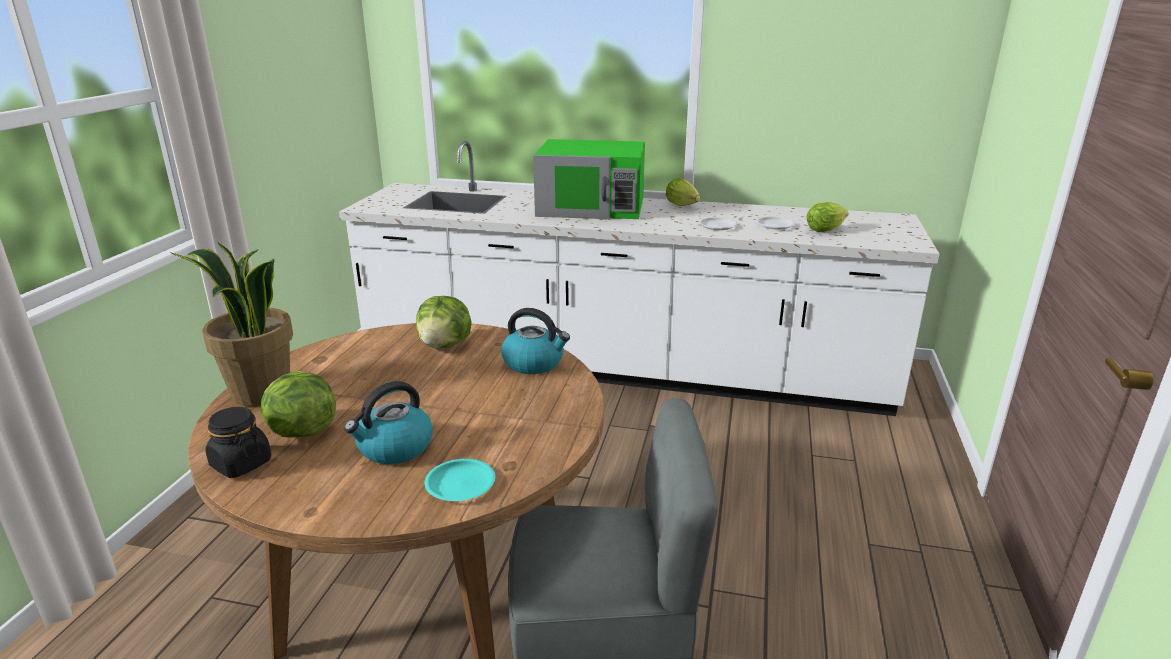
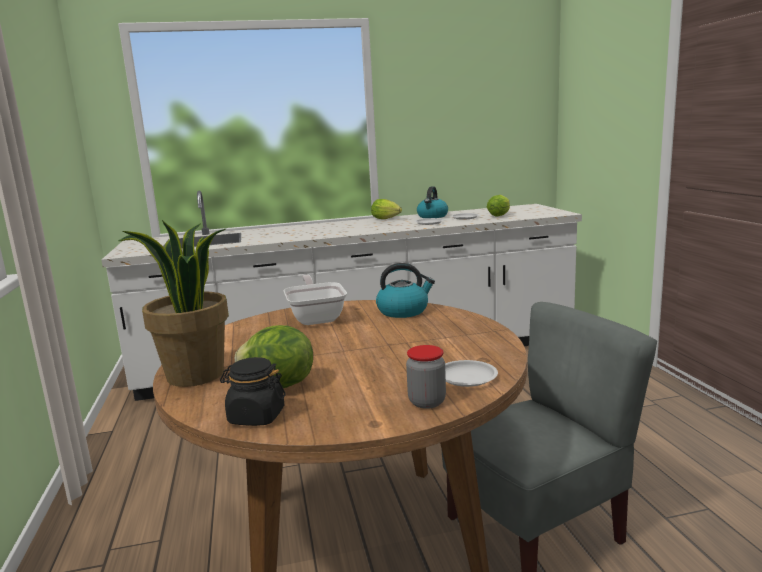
camera: 25 degrees left, 10 degrees down
(384, 503) = (427, 402): none -> jar
(394, 448) = (378, 374): kettle -> kettle (432, 216)
(445, 345) = (316, 317): lettuce -> frying pan
(460, 484) = (466, 377): turquoise plate -> white plate
(592, 207) = (321, 228): green microwave -> none

